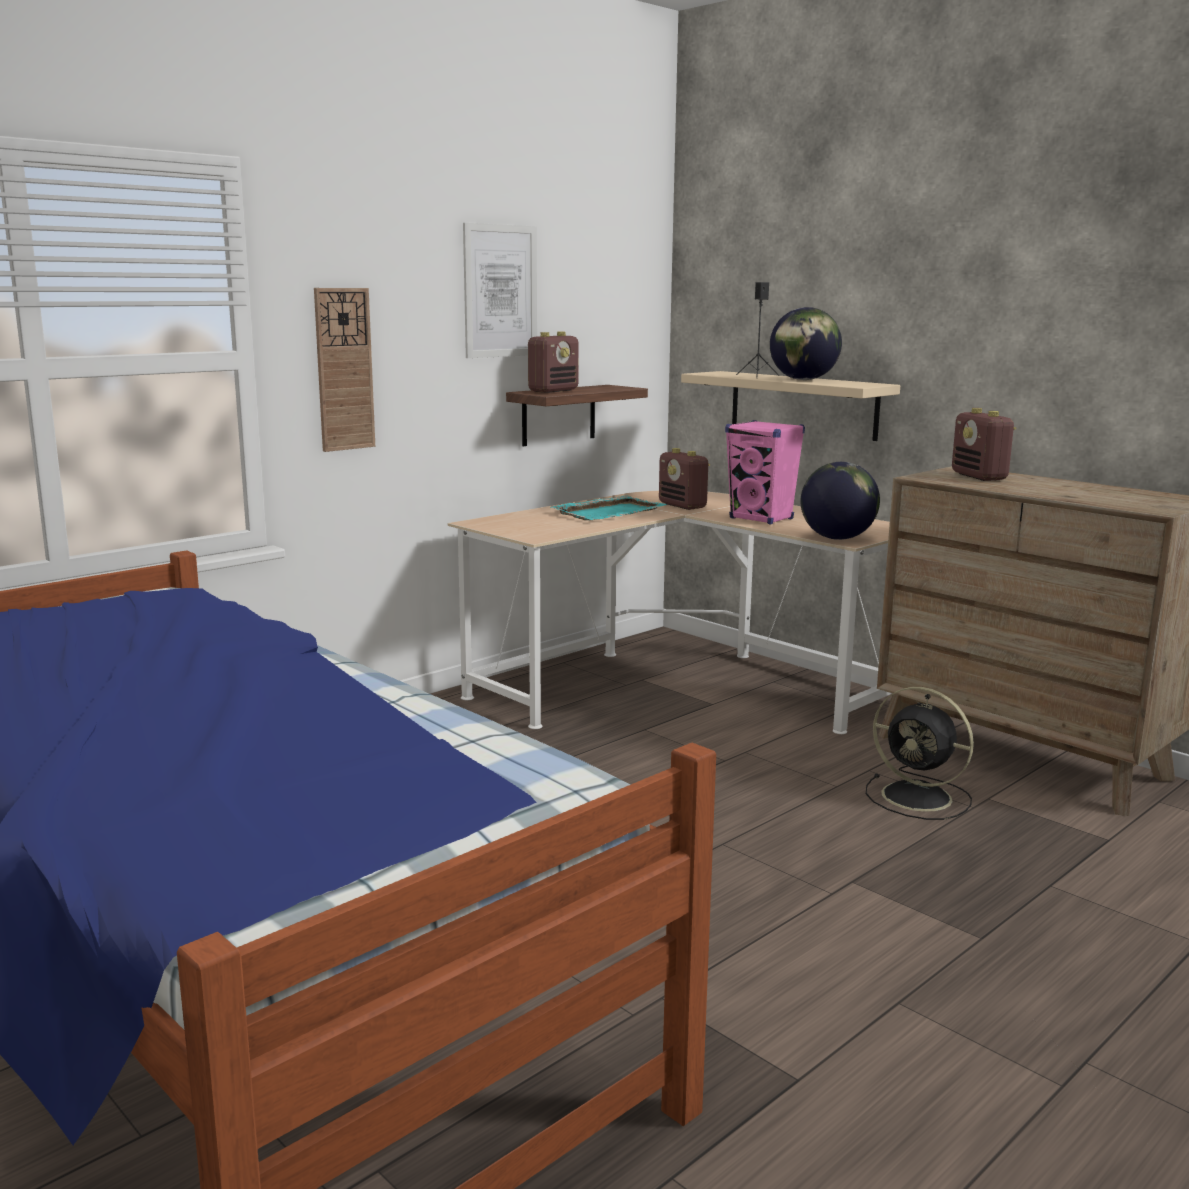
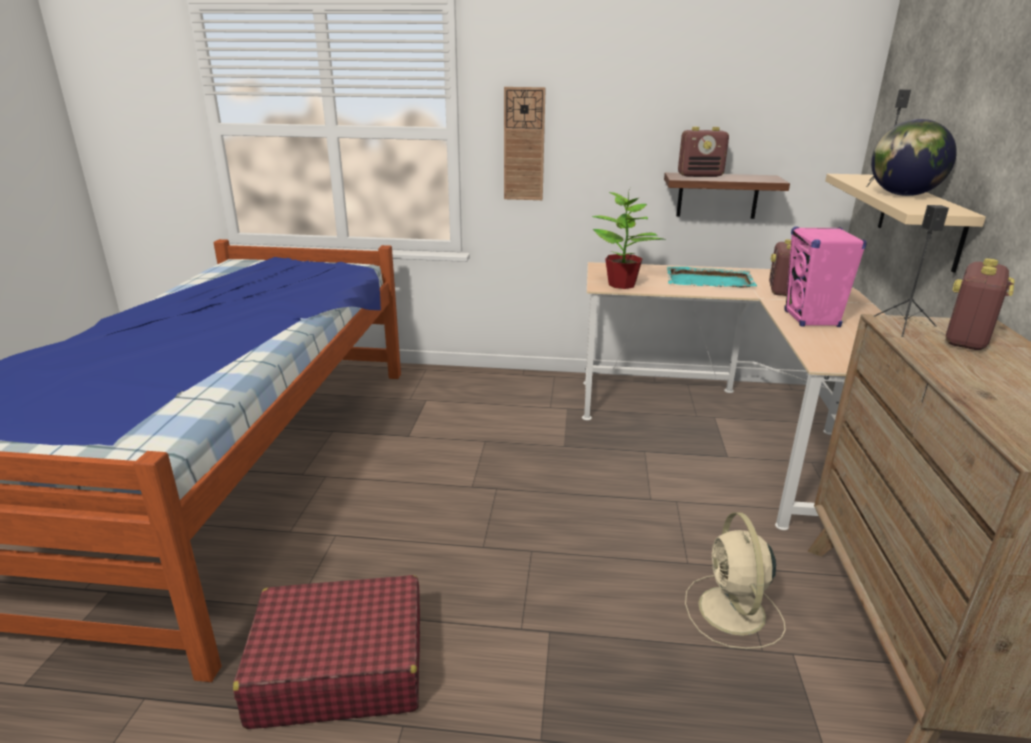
camera: 50 degrees right, 10 degrees up
(500, 291) = (668, 91): picture -> none
(549, 532) = (622, 285): none -> potted plant
(773, 1014) = (339, 667): none -> red suitcase
(837, 538) = (822, 357): globe -> none
(919, 797) = (732, 613): black fan -> beige fan
(934, 478) = (904, 326): none -> black speaker

